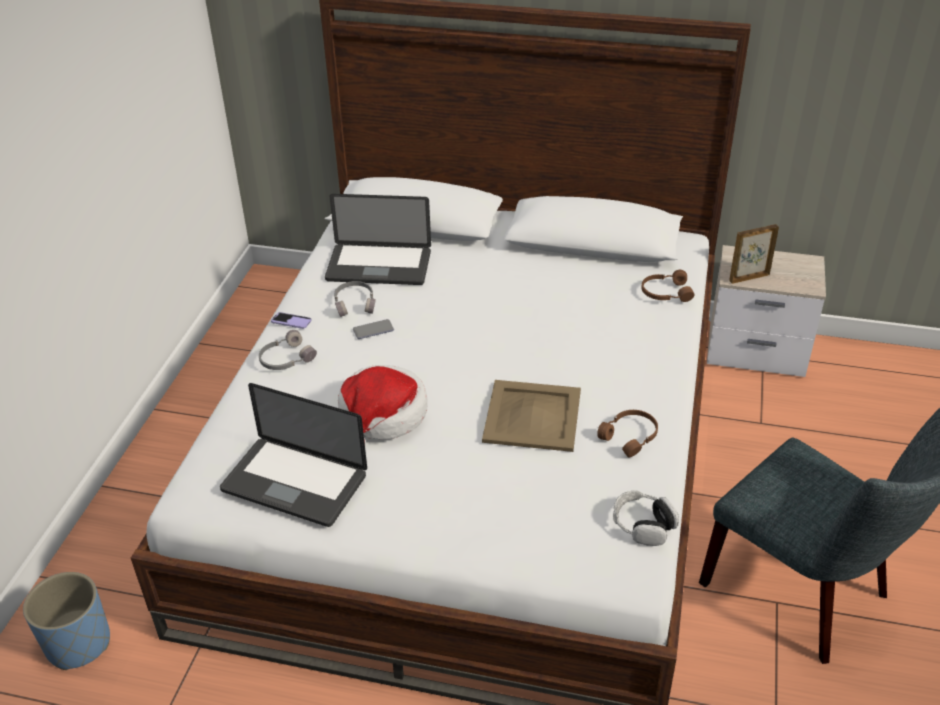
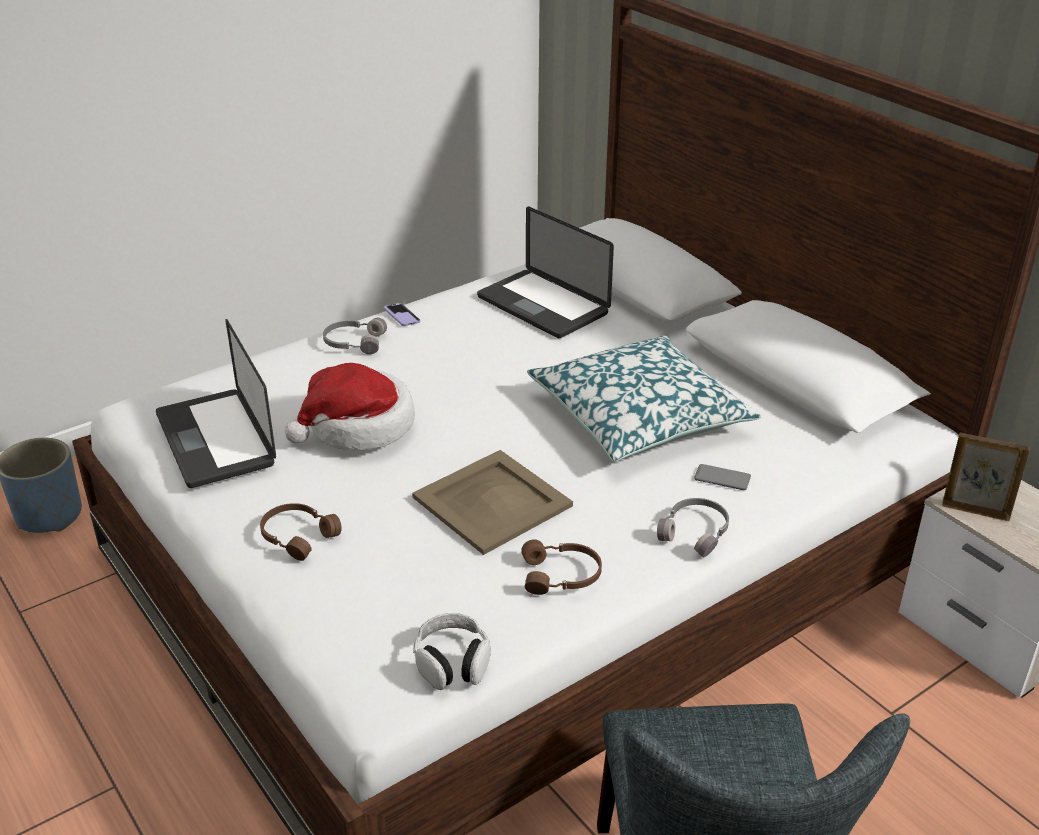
camera: 40 degrees right, 5 degrees down
(355, 303) = (476, 326): grey headphones -> grey headphones (696, 532)
(373, 330) = (458, 355): phone -> phone (722, 478)
(539, 312) = (639, 416): none -> pillow
(665, 292) = (809, 464): brown headphones -> brown headphones (298, 536)

